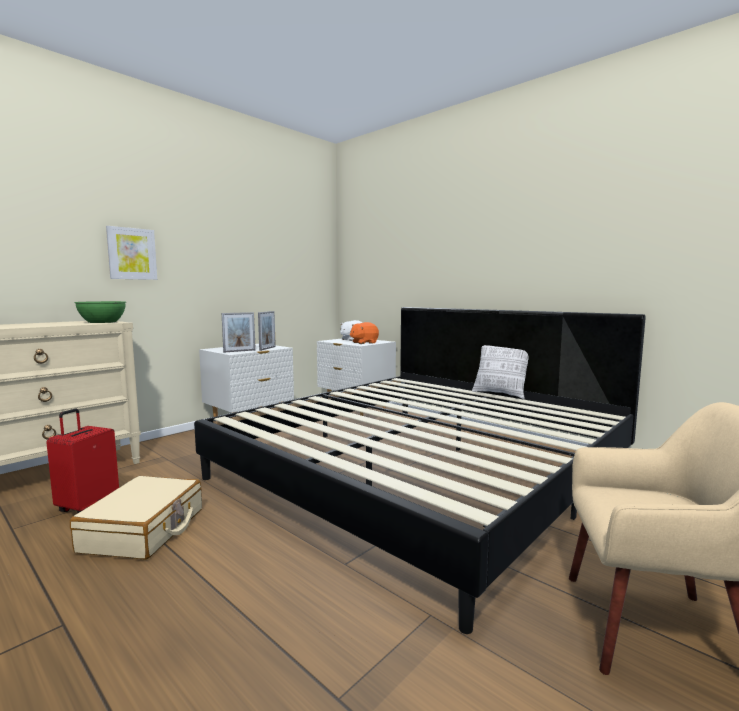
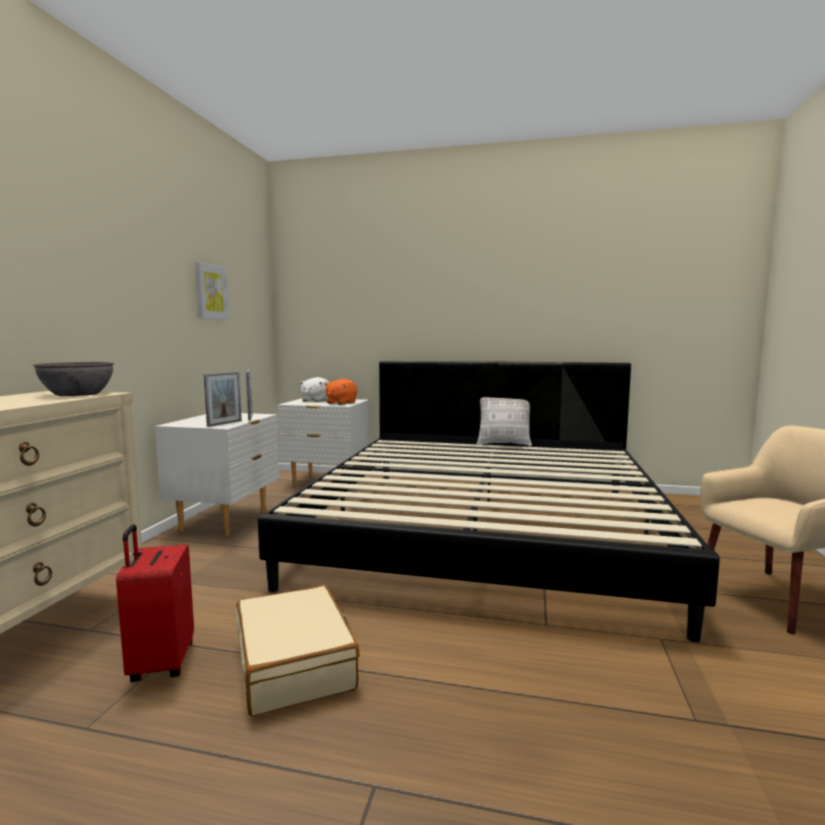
camera: 30 degrees left, 0 degrees up
(102, 322) = (78, 394): green bowl -> grey bowl
(132, 253) = (72, 289): picture -> picture (211, 292)

